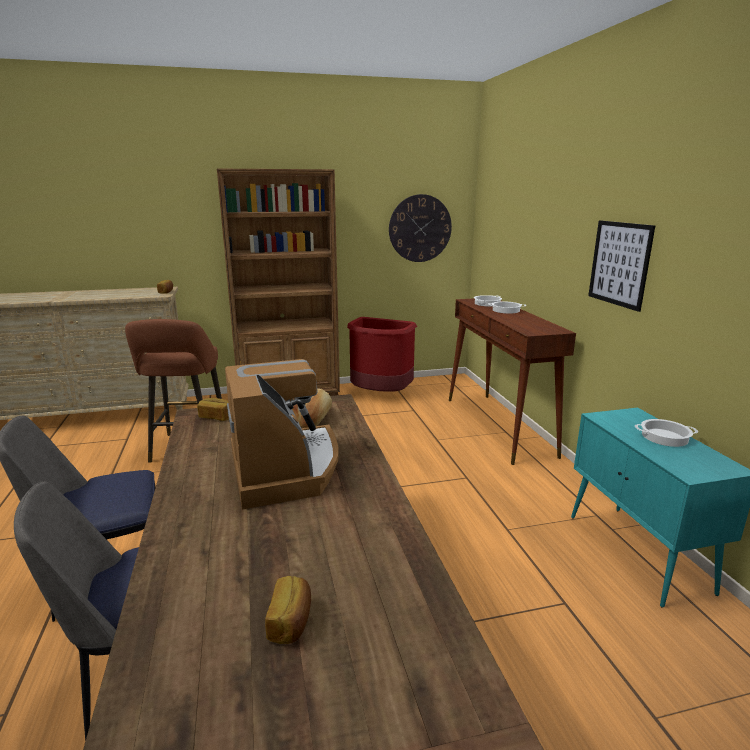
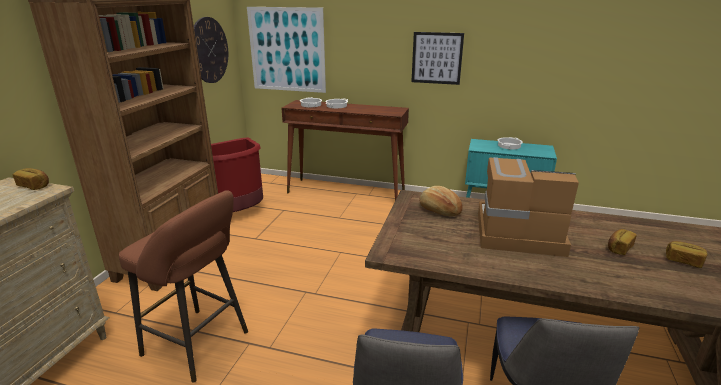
camera: 60 degrees left, 5 degrees up
(217, 417) = (402, 244): bread -> bread (618, 248)
(500, 237) = (287, 50): none -> picture

